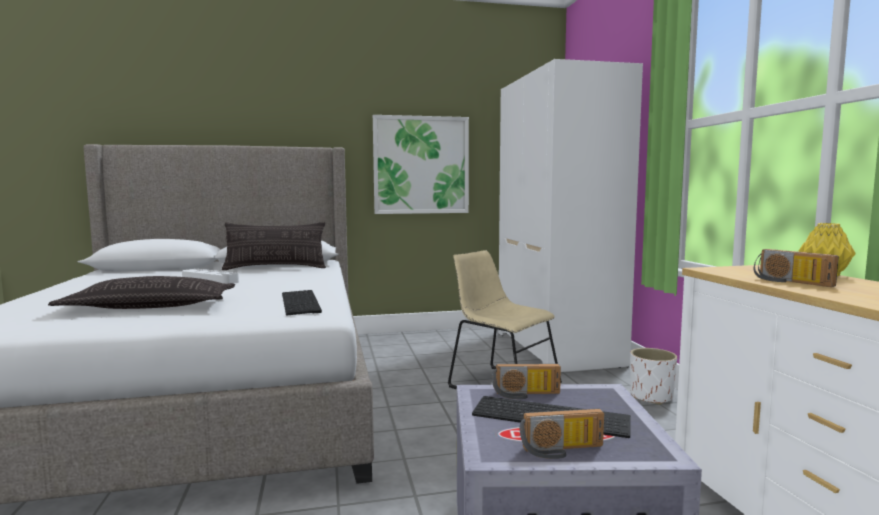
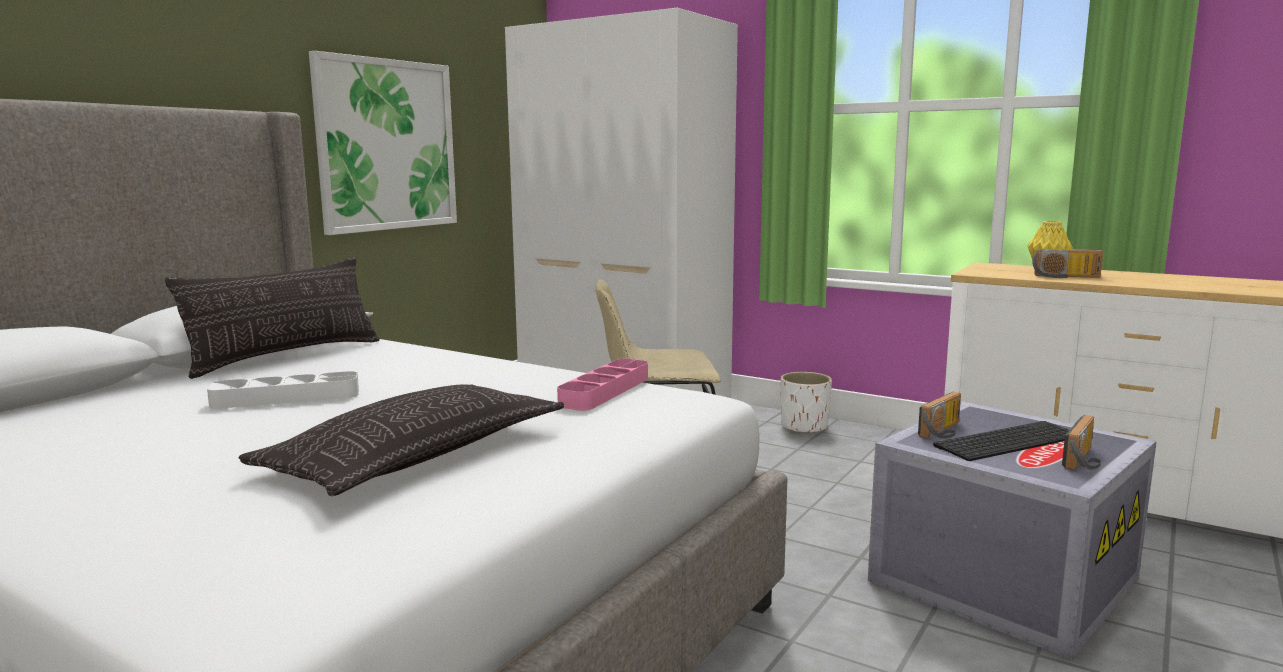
camera: 45 degrees left, 5 degrees up
(302, 302) = (605, 391): keyboard -> pink tray

